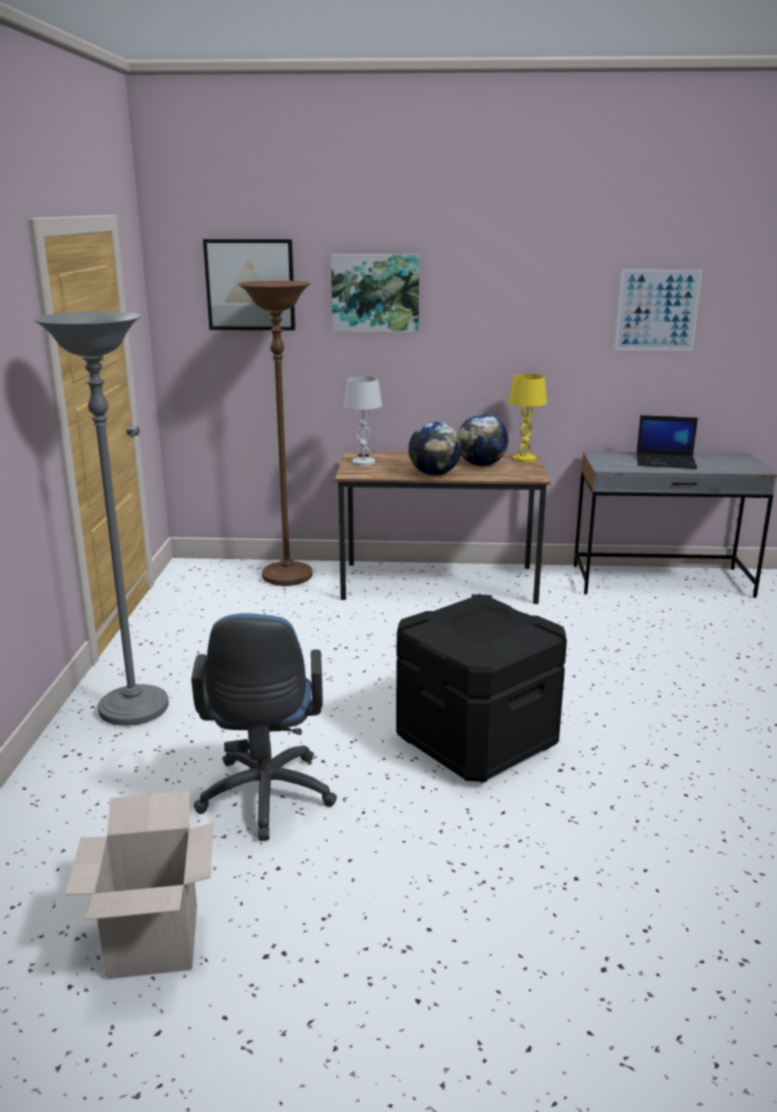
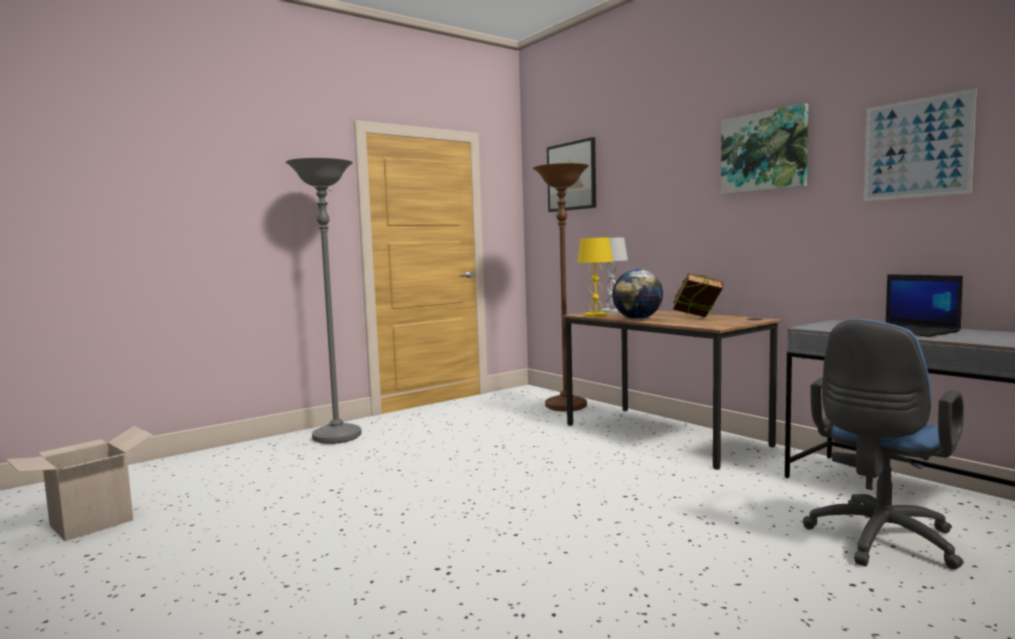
camera: 50 degrees right, 15 degrees down
(265, 800) = (271, 495): blue office chair -> blue office chair (879, 541)
(375, 293) = (646, 170): picture -> picture (764, 152)
(476, 741) = (436, 524): black storage box -> none
(481, 465) = (697, 319): globe -> book
(524, 459) = (751, 319): yellow table lamp -> yellow table lamp (596, 315)

